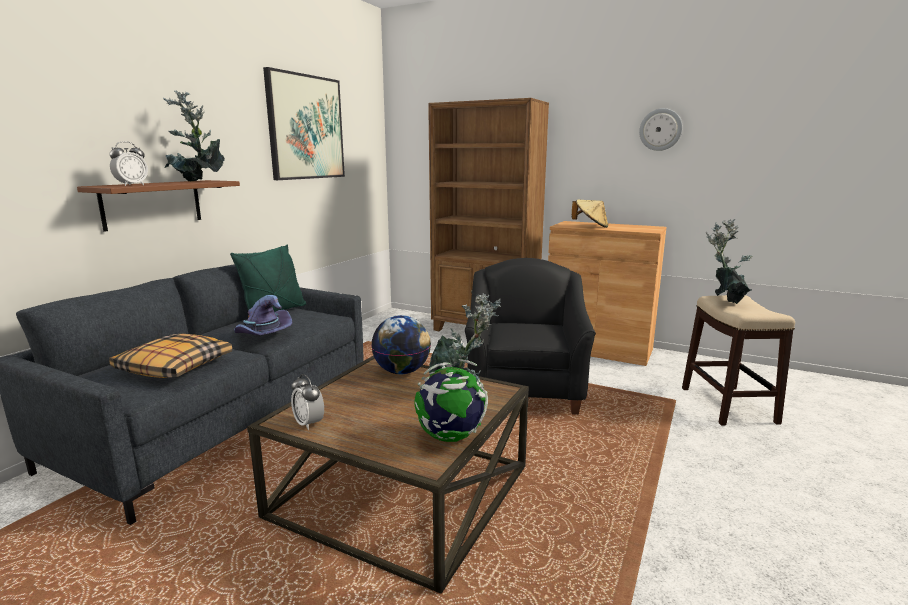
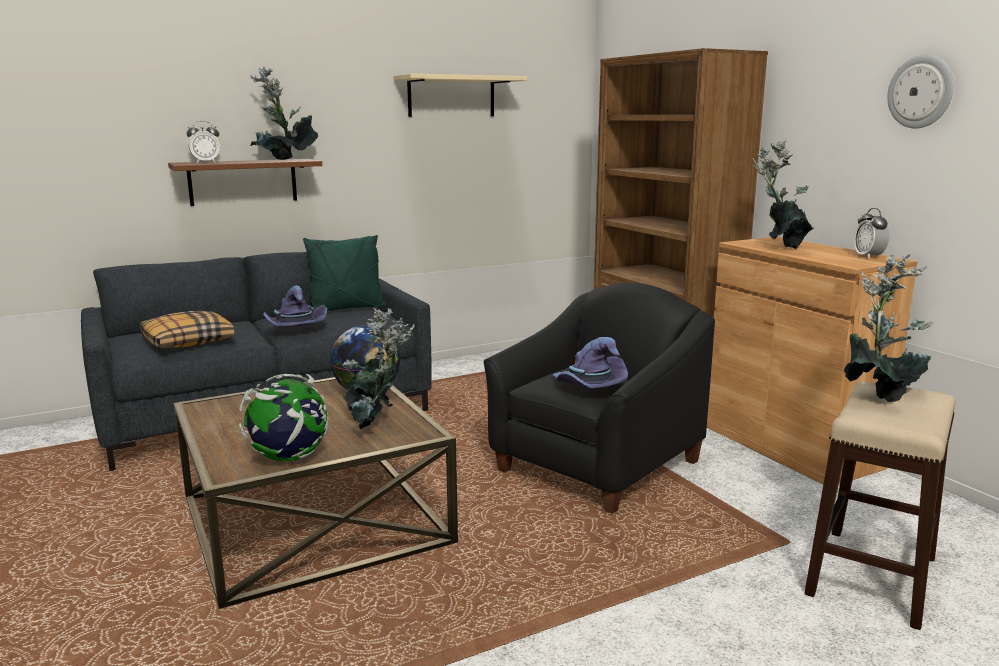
camera: 35 degrees right, 0 degrees up
(306, 127) = (451, 96): picture -> beige shelf
(309, 424) = (214, 414): alarm clock -> alarm clock (868, 257)
(540, 333) = (588, 387): none -> purple hat
(590, 226) = (781, 248): beige hat -> potted plant

